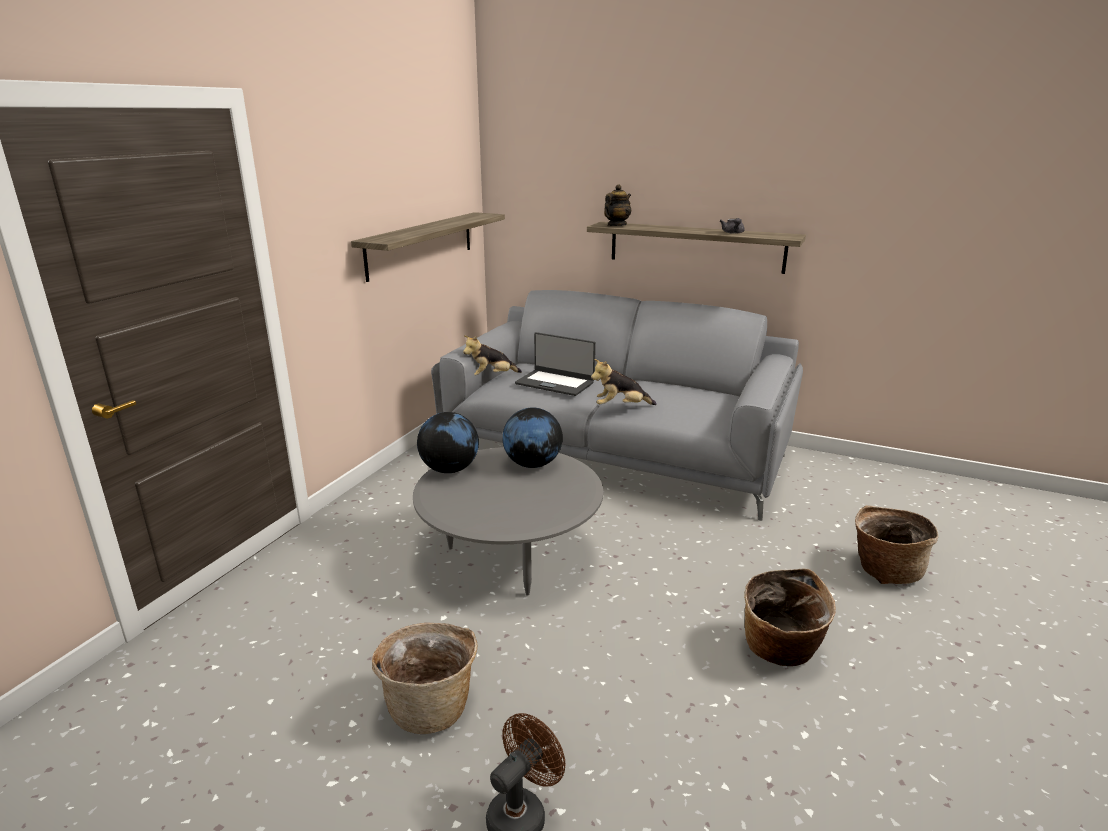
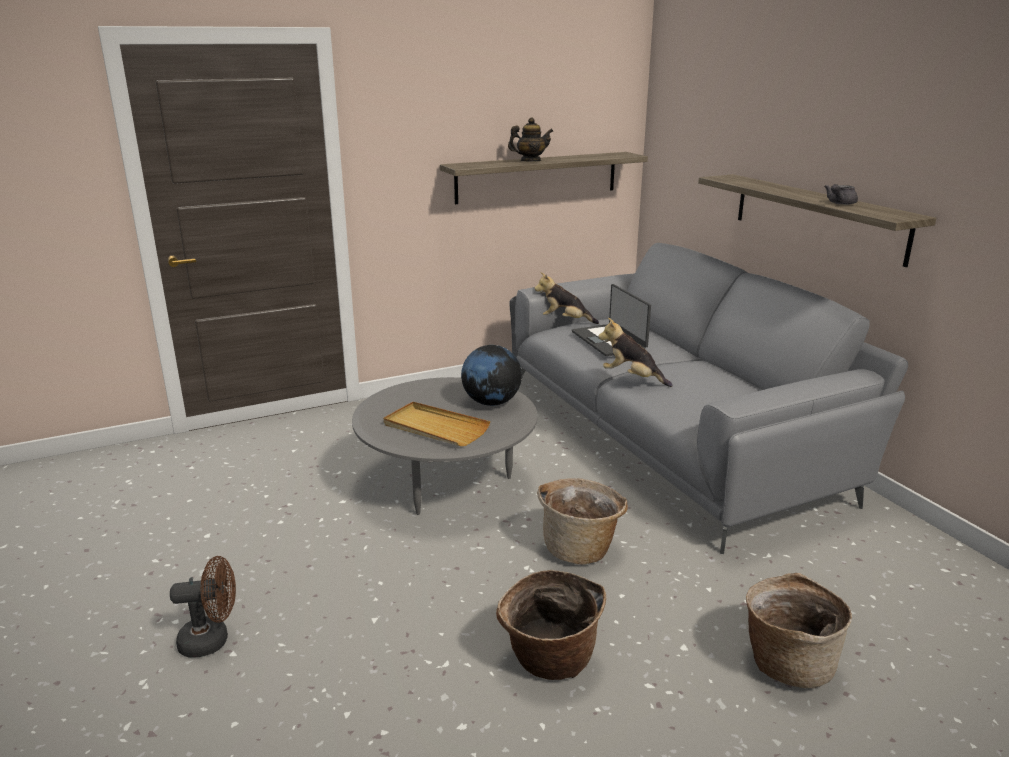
camera: 40 degrees right, 0 degrees up
(431, 705) = (257, 550): basket -> basket (580, 548)
(450, 469) = (425, 384): globe -> none
(526, 503) = (435, 428): none -> beige tray
(616, 225) = (733, 179): teapot -> teapot (530, 161)

